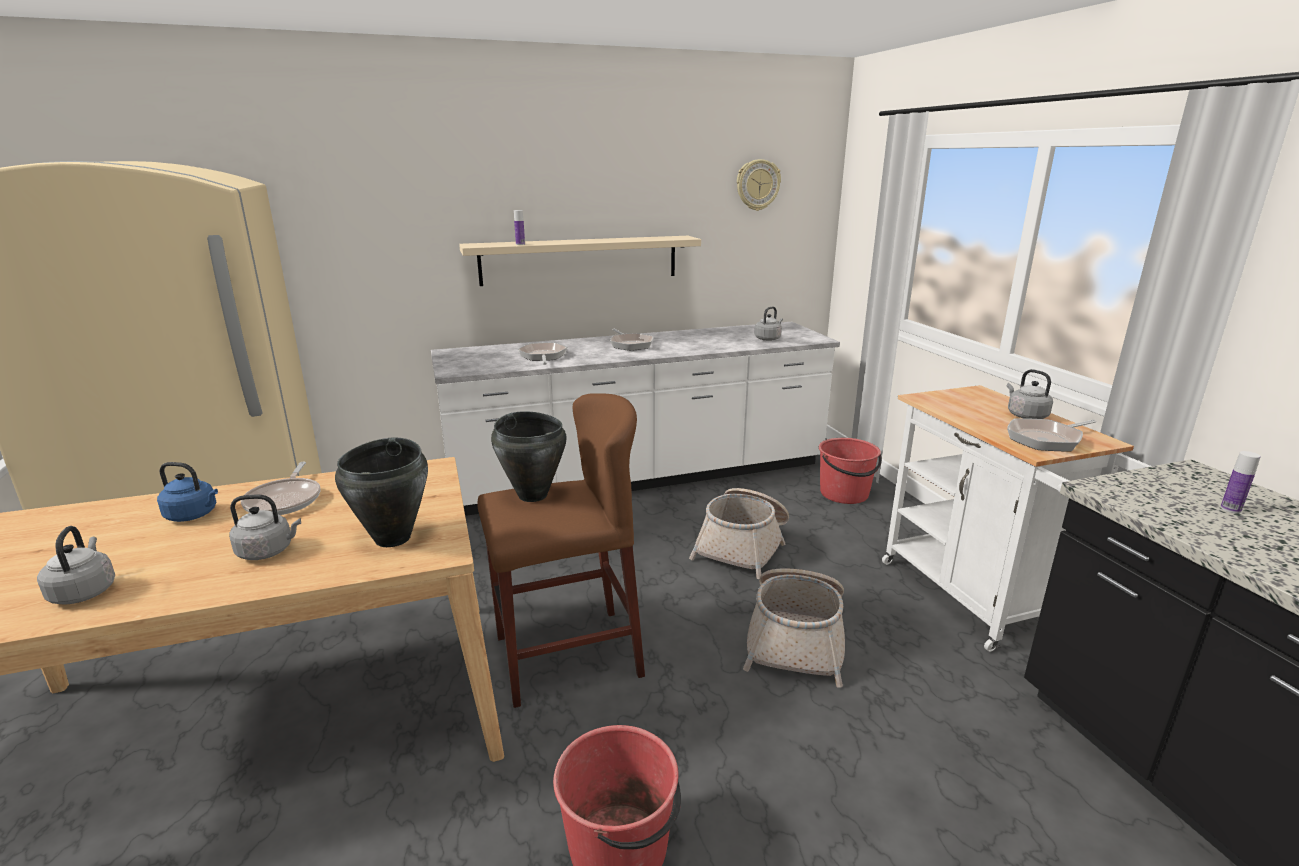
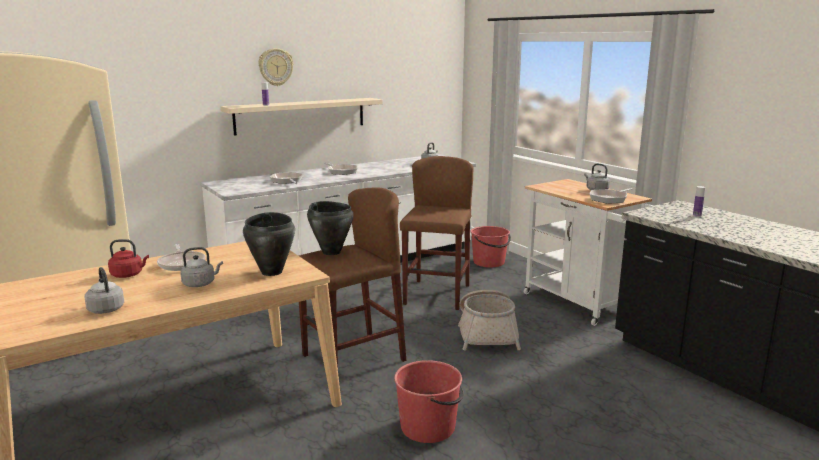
camera: 15 degrees left, 5 degrees down
(194, 515) = (128, 275): blue kettle -> red kettle
(743, 546) = (437, 294): basket -> brown stool
(757, 185) = (412, 64): wall clock -> wall clock (275, 67)

